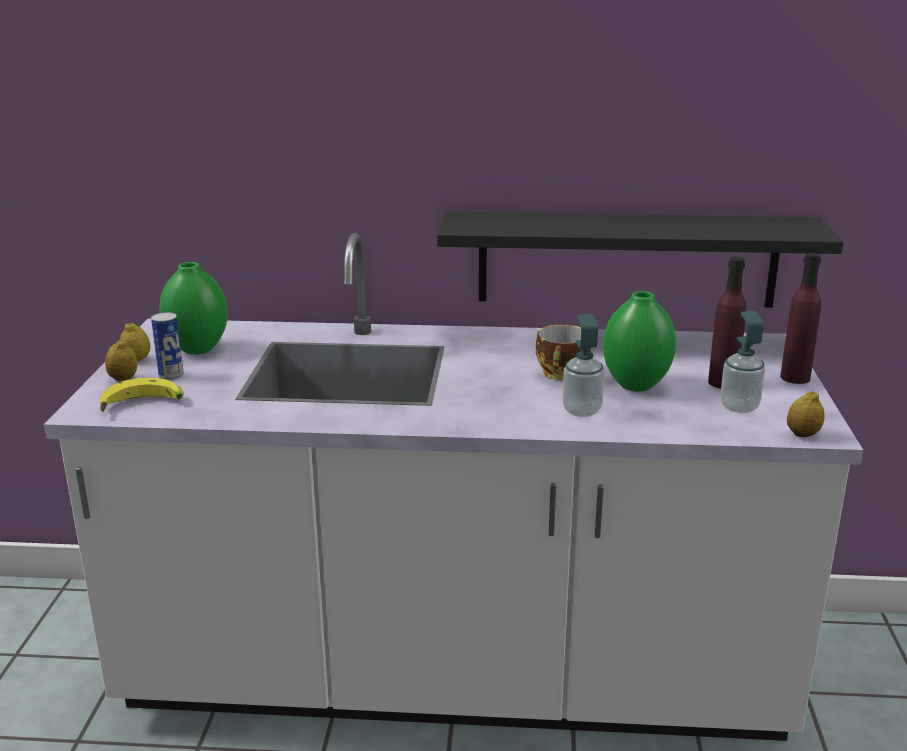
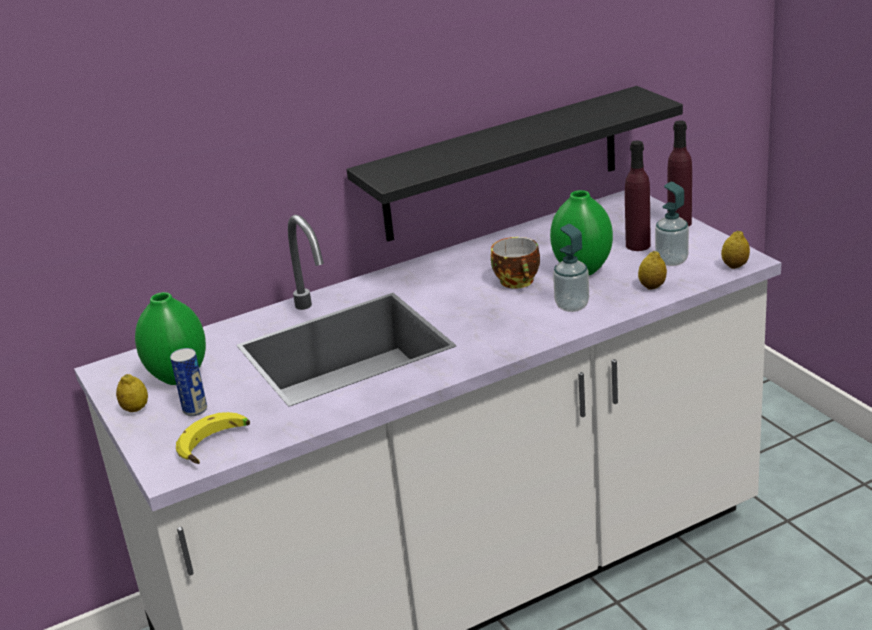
camera: 30 degrees left, 5 degrees up
(123, 379) = (154, 430): lemon -> lemon (652, 286)

